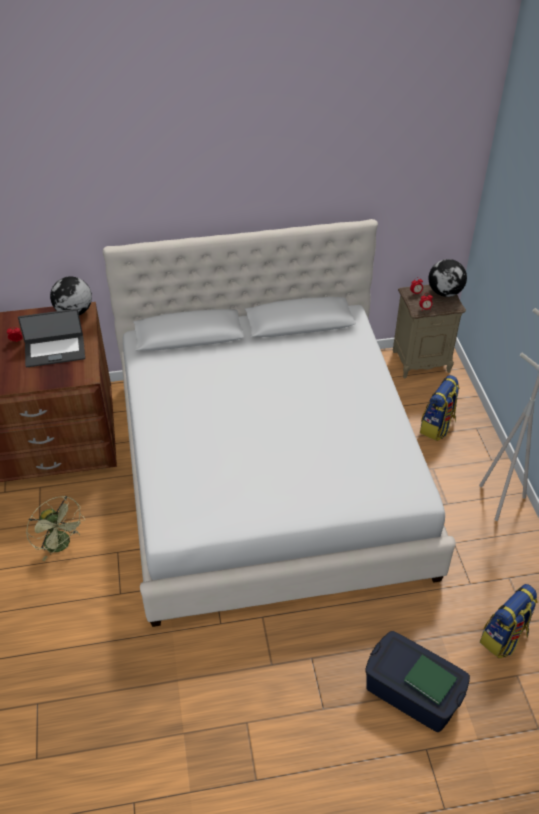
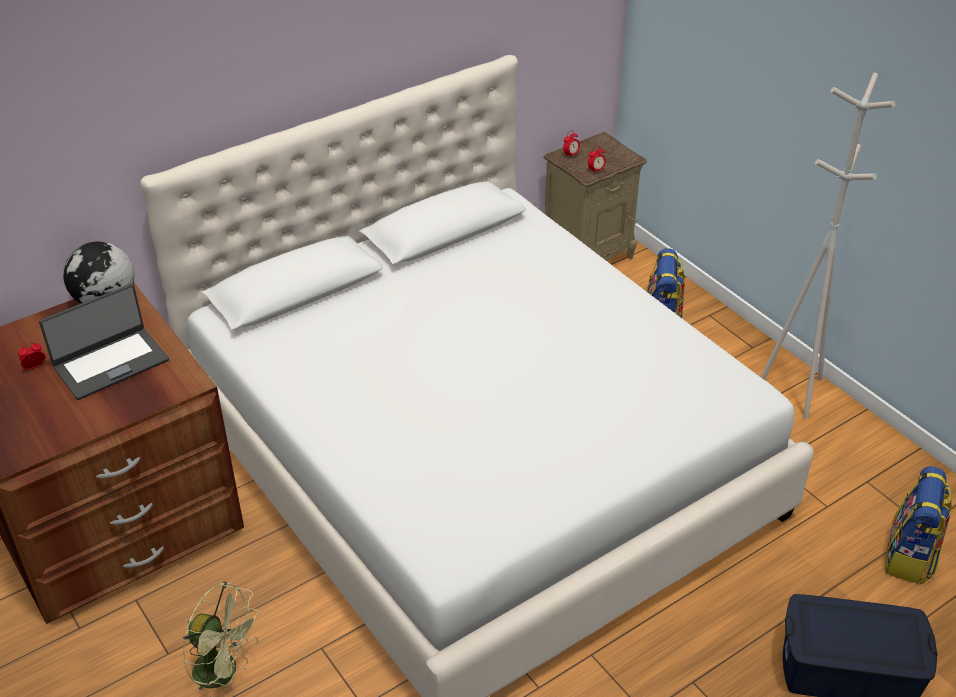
camera: 25 degrees left, 5 degrees down
(431, 681) = (884, 638): green book -> none
(445, 292) = (607, 145): globe -> none

